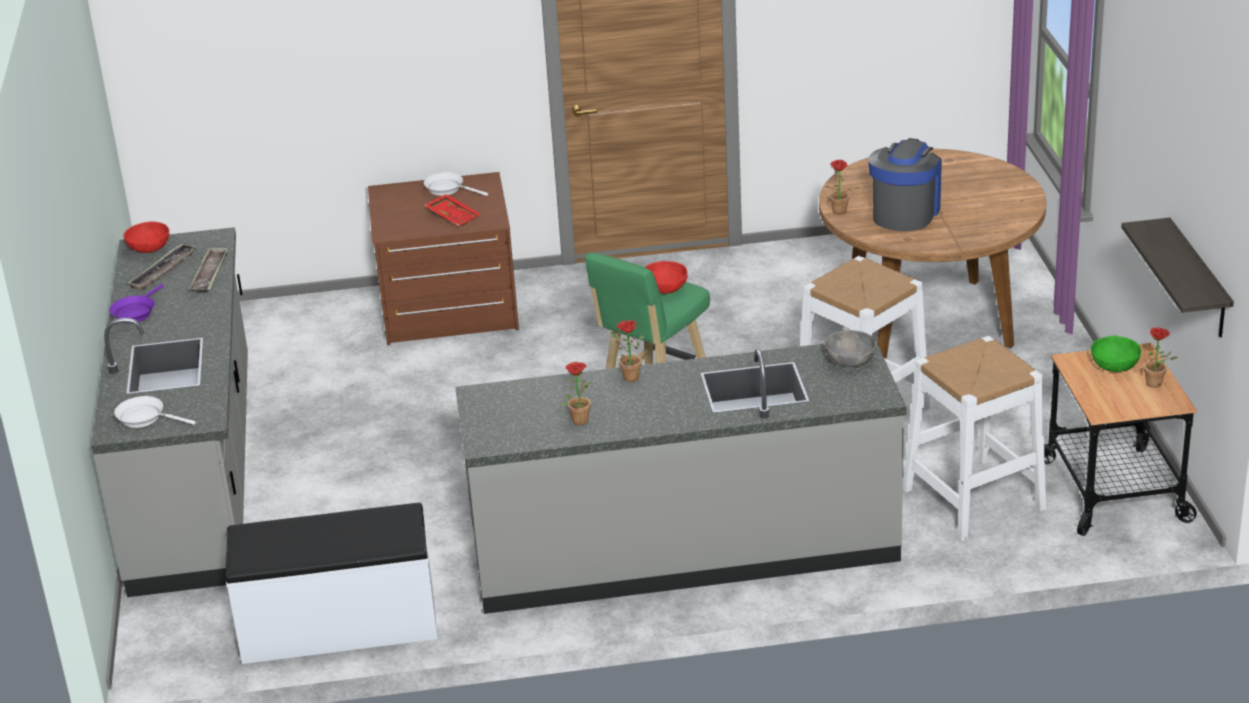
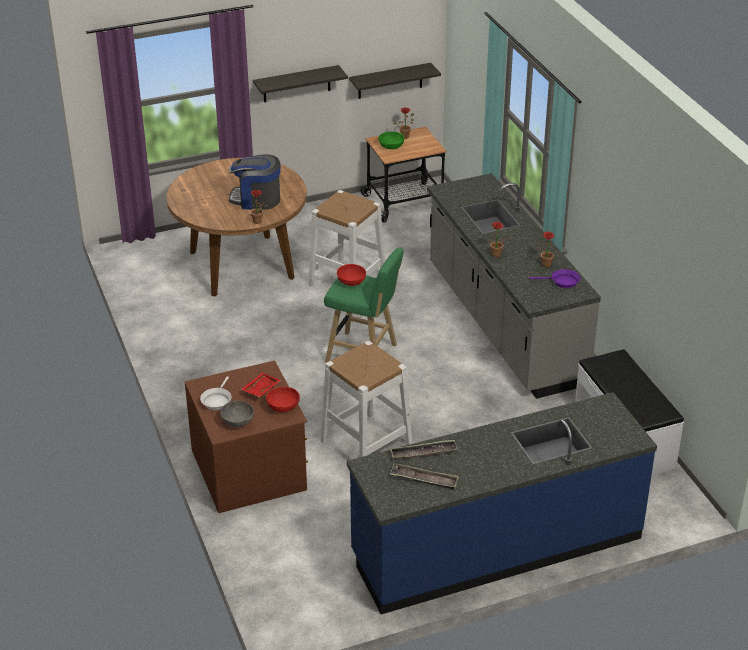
camera: 105 degrees left, 5 degrees up
(135, 312) = (488, 476): purple frying pan -> purple frying pan (562, 282)
(145, 418) = (616, 430): white frying pan -> none
(149, 248) = (391, 498): red bowl -> red bowl (283, 407)
(196, 473) = (496, 546): grey counter -> blue counter
(850, 360) = (453, 191): grey bowl -> grey bowl (237, 421)
(973, 498) = (424, 240): white stool -> white stool (366, 443)
(1135, 167) = (296, 84): none -> shelf

